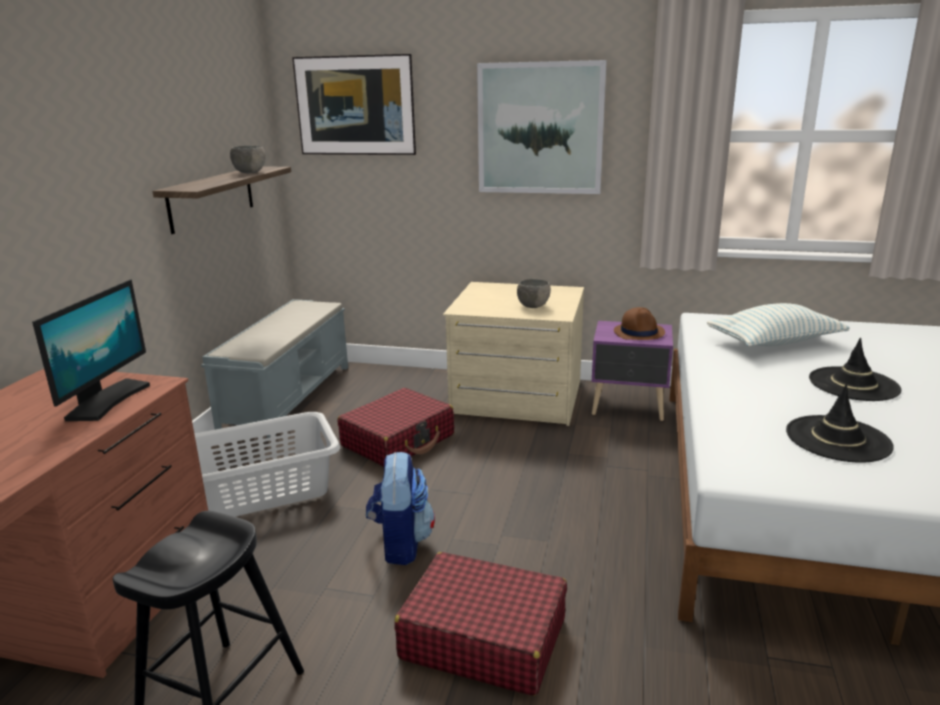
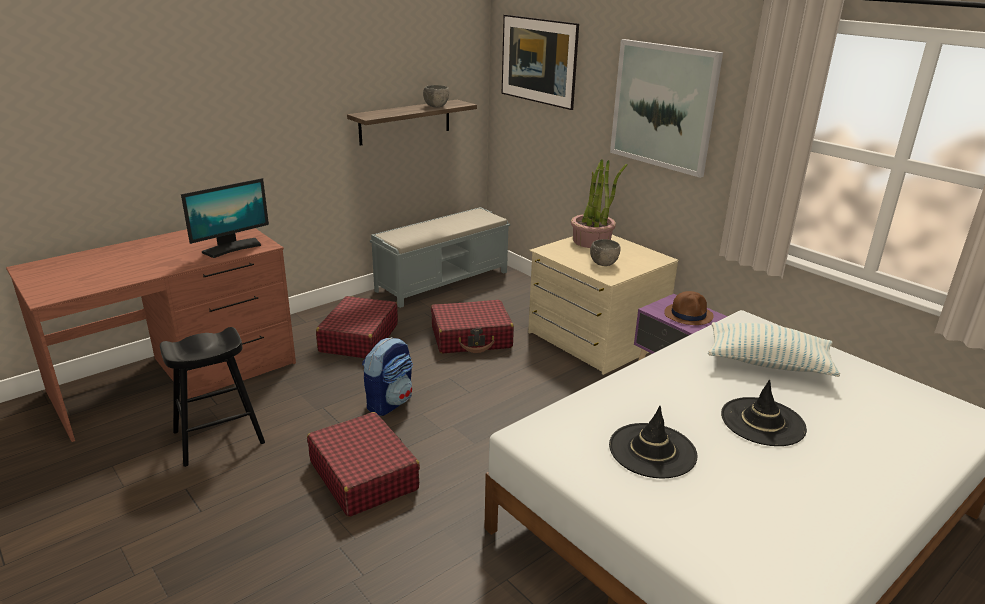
camera: 35 degrees right, 5 degrees up
(265, 491) = (358, 338): grey laundry basket -> red suitcase
(487, 292) = (592, 241): none -> potted plant

